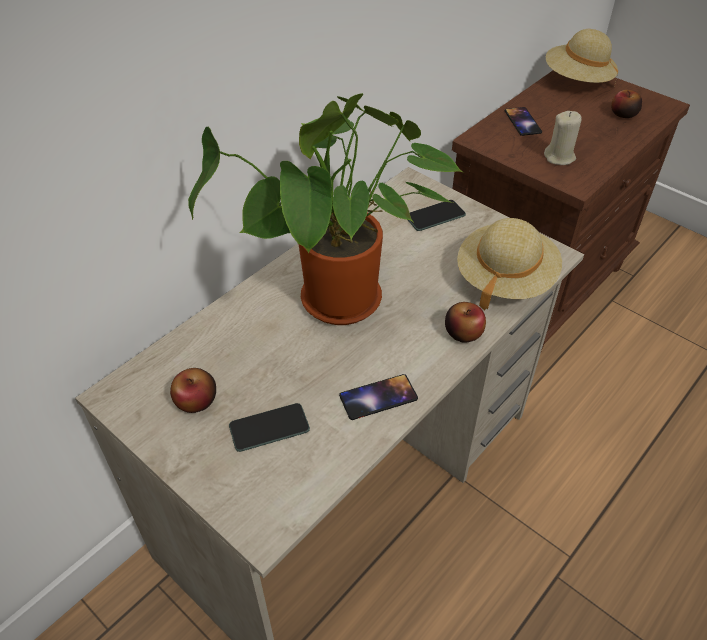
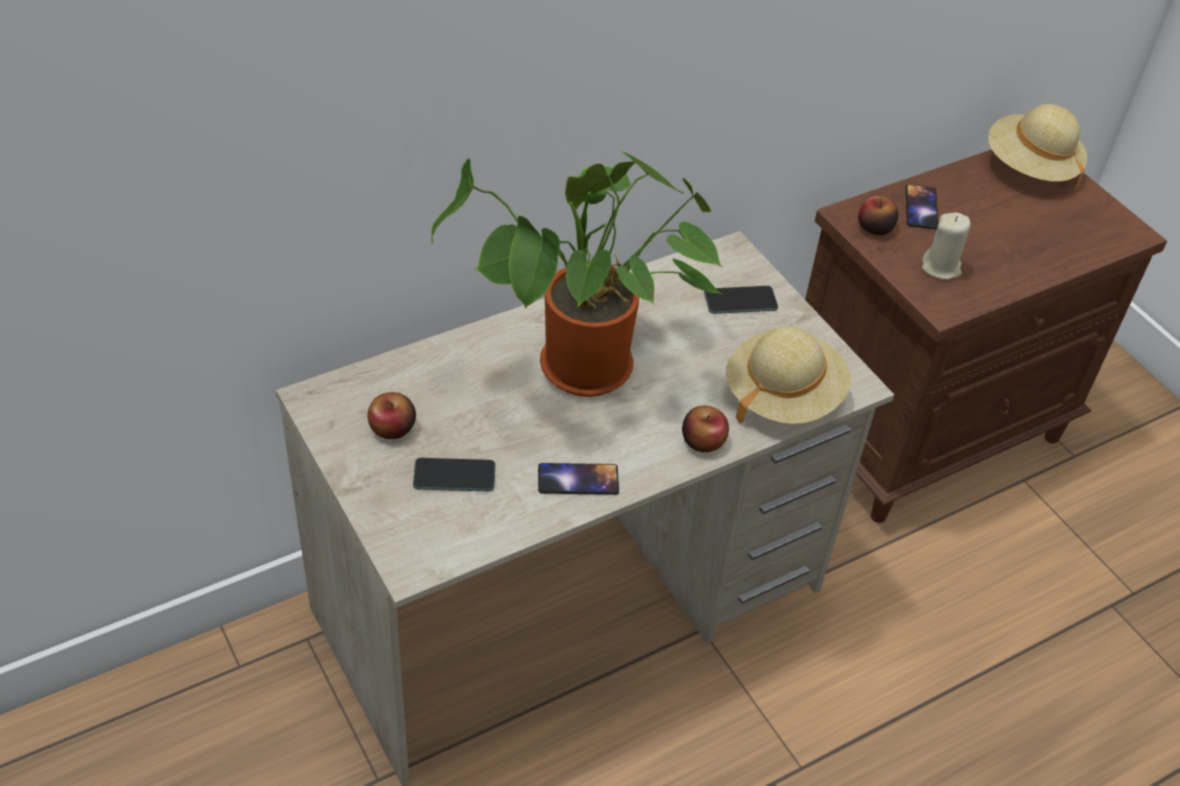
camera: 15 degrees right, 0 degrees up
(623, 114) = (1063, 231): apple -> apple (874, 227)

